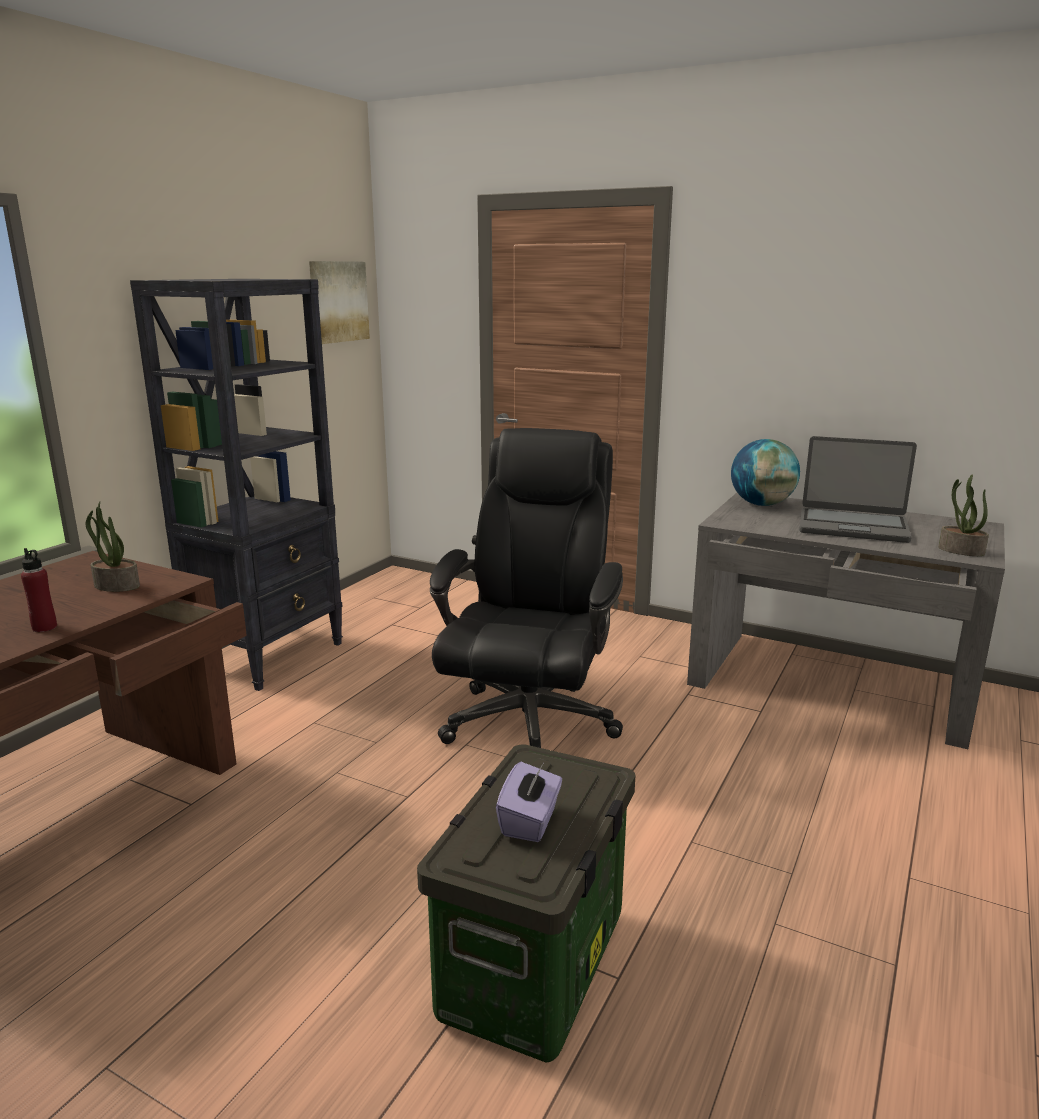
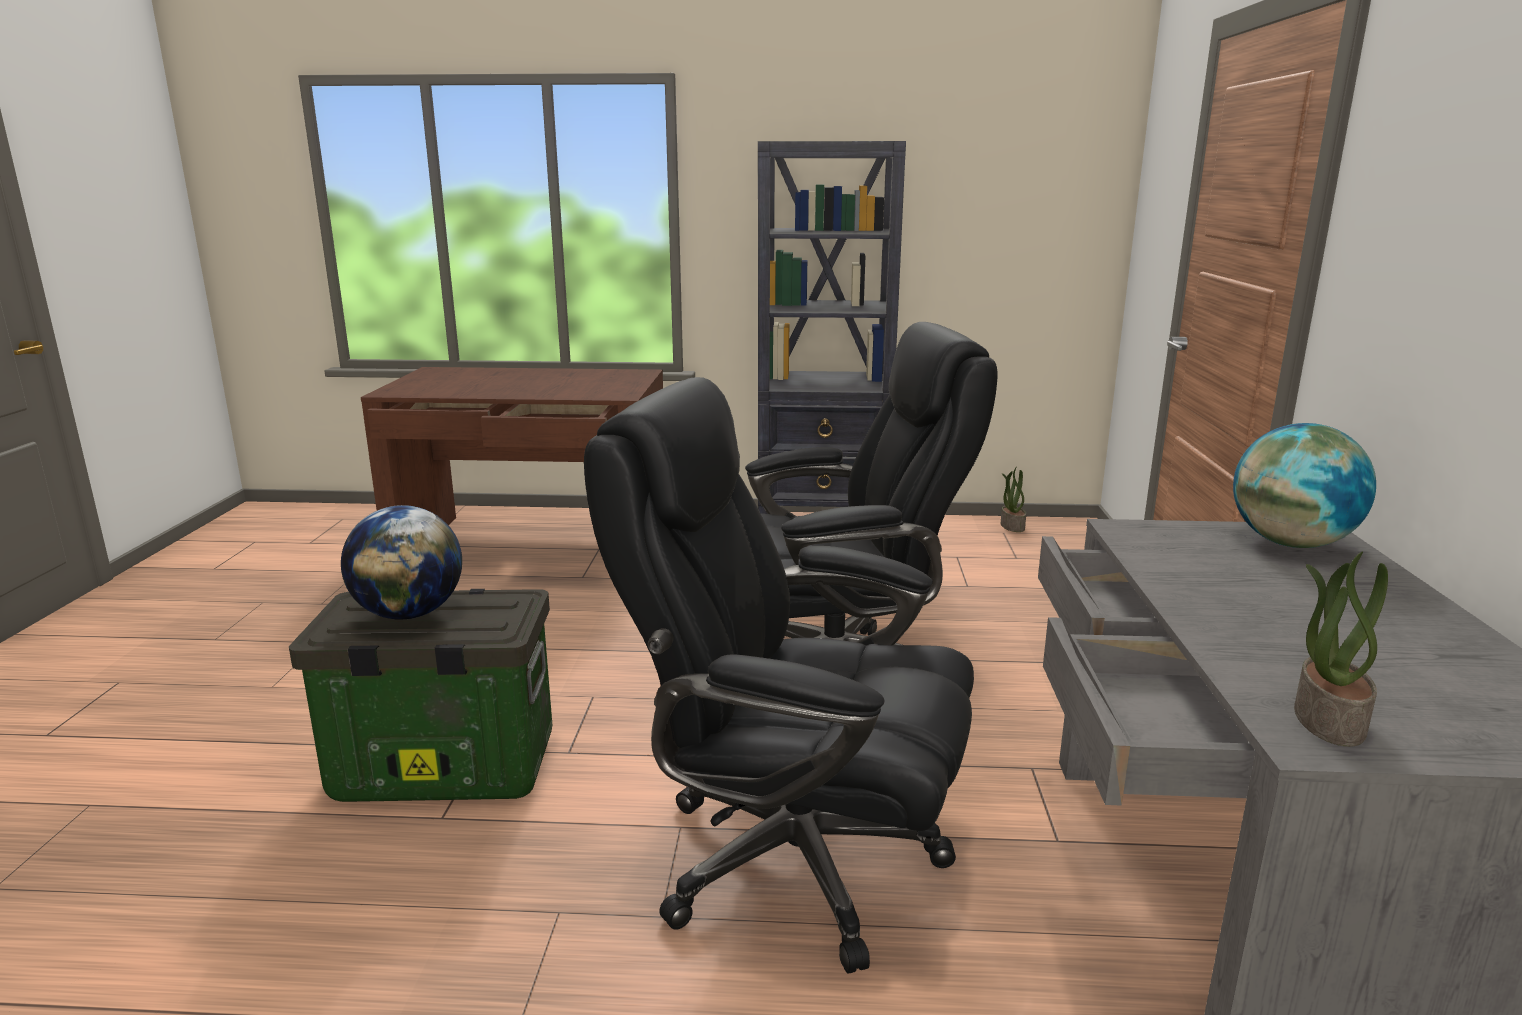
camera: 65 degrees right, 0 degrees up
(44, 627) = (511, 392): red bottle -> none
(116, 586) = (597, 387): potted plant -> potted plant (1011, 526)
(338, 301) = (1057, 174): picture -> none
(530, 821) = (409, 613): purple tissue box -> globe
(749, 802) = (797, 860): none -> black office chair
(852, 526) = (1298, 615): laptop -> none

